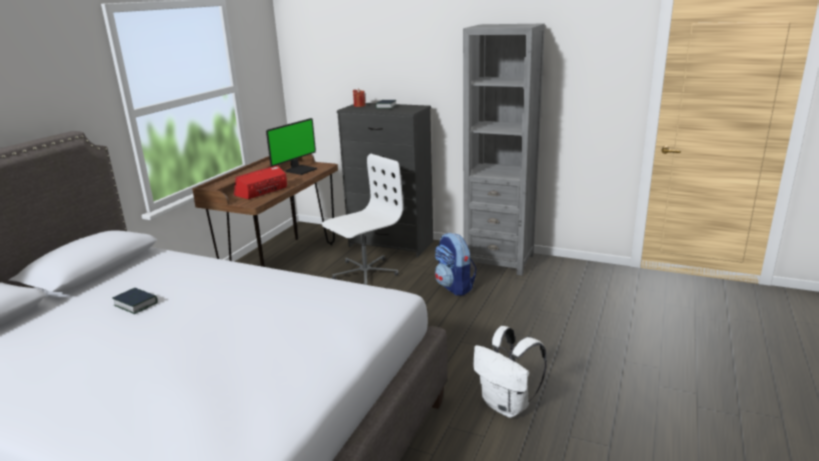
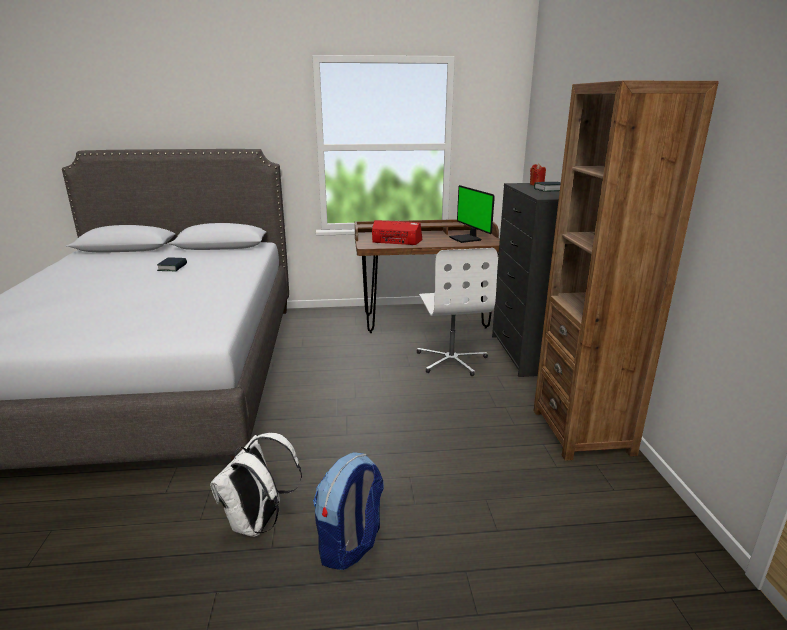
camera: 60 degrees right, 0 degrees up
(300, 170) = (466, 239): monitor -> monitor turned 60 degrees clockwise
(364, 272) = (451, 360): white office chair -> white office chair turned 60 degrees clockwise
(455, 287) = (478, 418): backpack -> backpack (350, 545)
(499, 260) = (582, 431): grey bookcase -> brown bookcase

